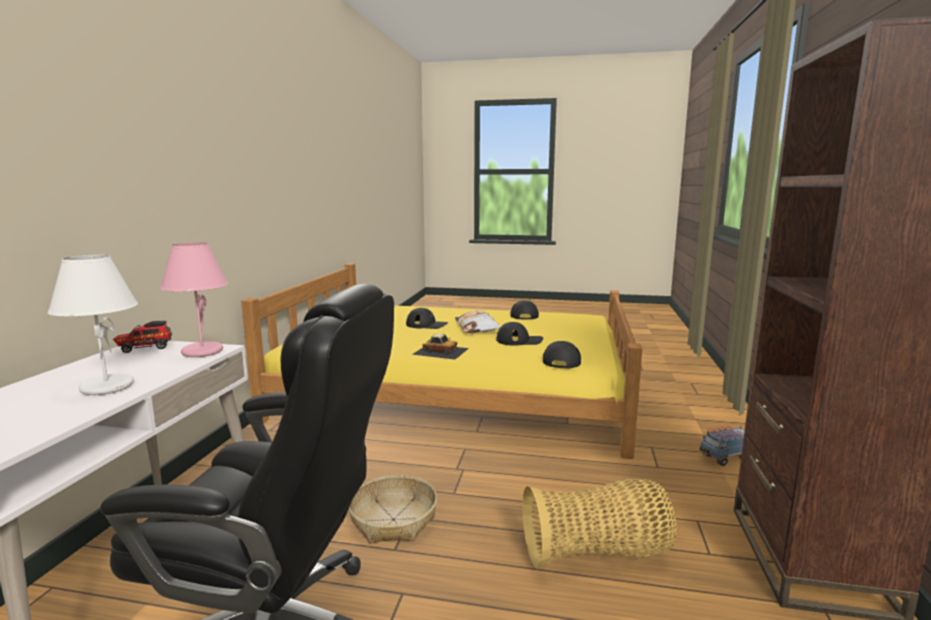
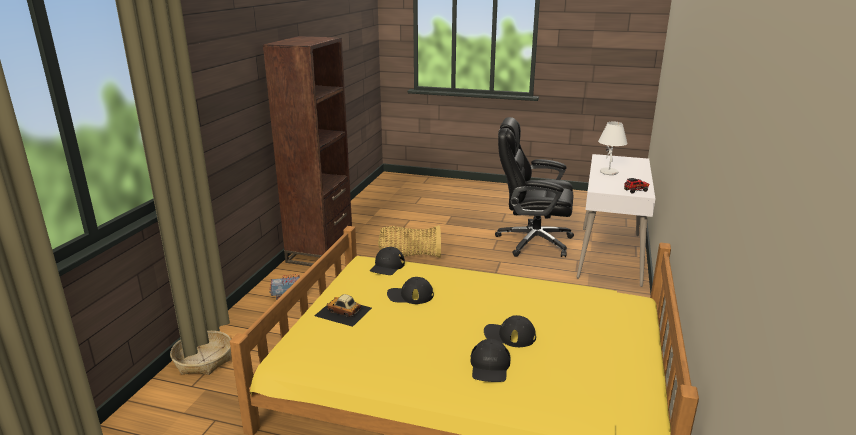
camera: 175 degrees left, 10 degrees up
(201, 352) = (601, 187): pink table lamp -> none
(394, 519) = (504, 272): basket -> basket (203, 360)
(440, 351) = (487, 282): toy car -> toy car (343, 312)
(477, 328) = (448, 324): pillow -> none
(524, 315) = (376, 360): black cap -> black cap (490, 366)

